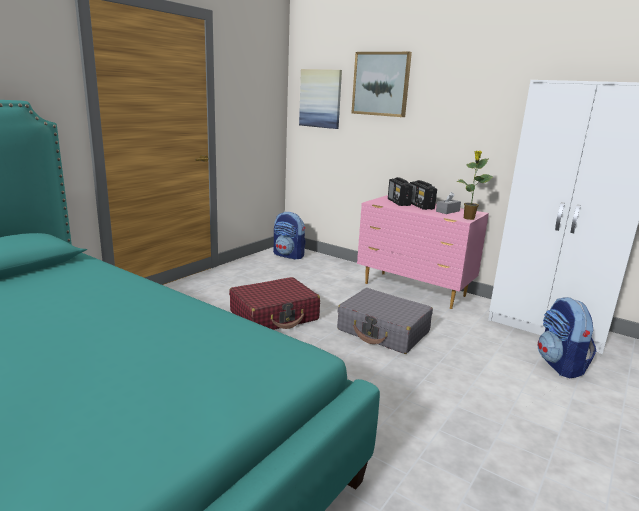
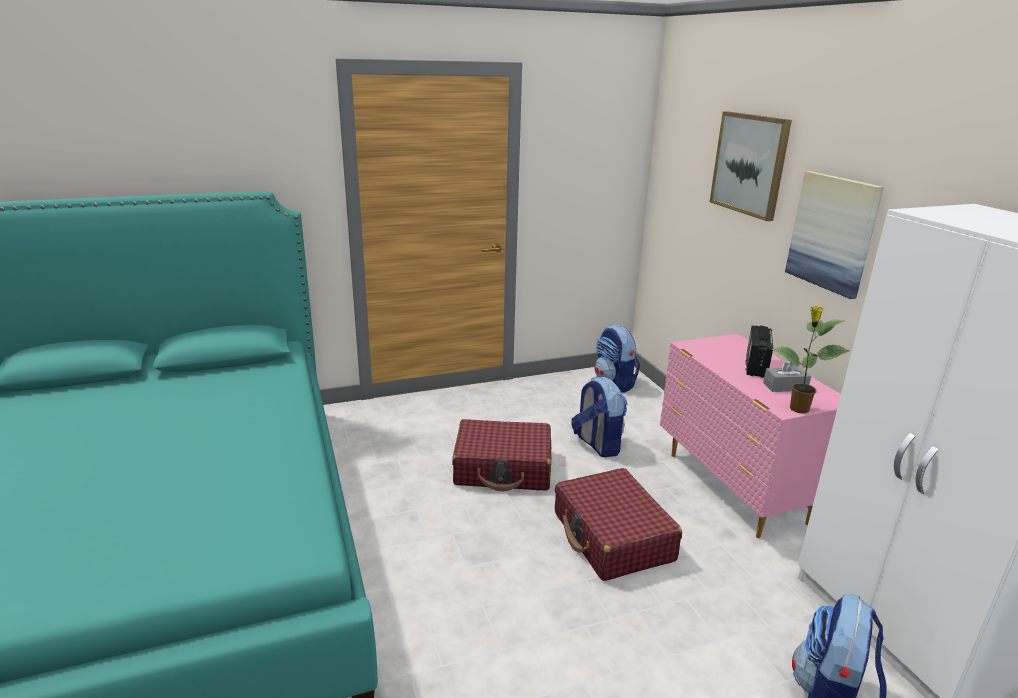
camera: 35 degrees right, 5 degrees up
(317, 288) = (597, 444): none -> backpack
(320, 98) = (682, 173): picture -> picture (832, 232)
(383, 331) = (612, 537): grey suitcase -> red suitcase
(398, 202) = (730, 352): radio -> none

